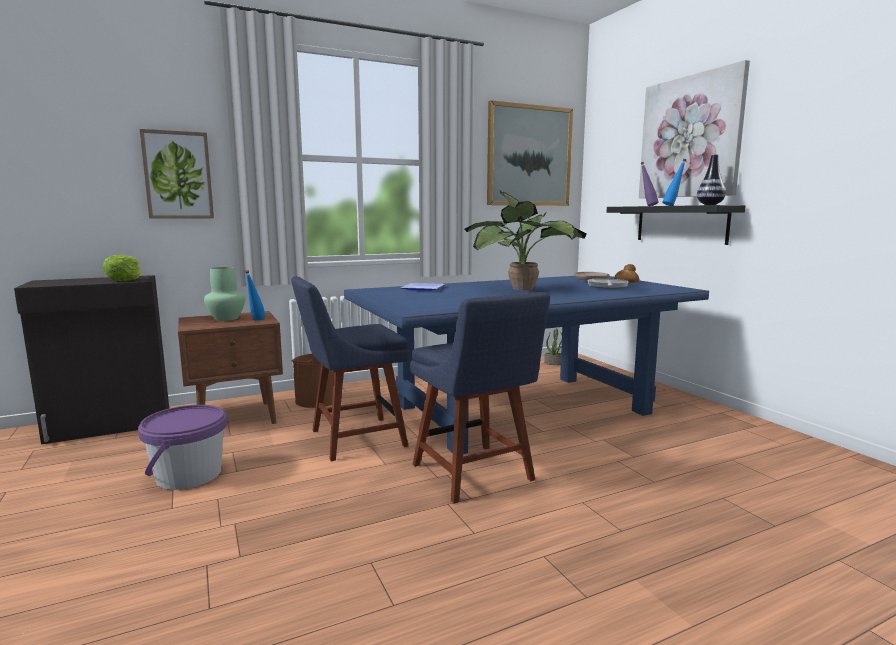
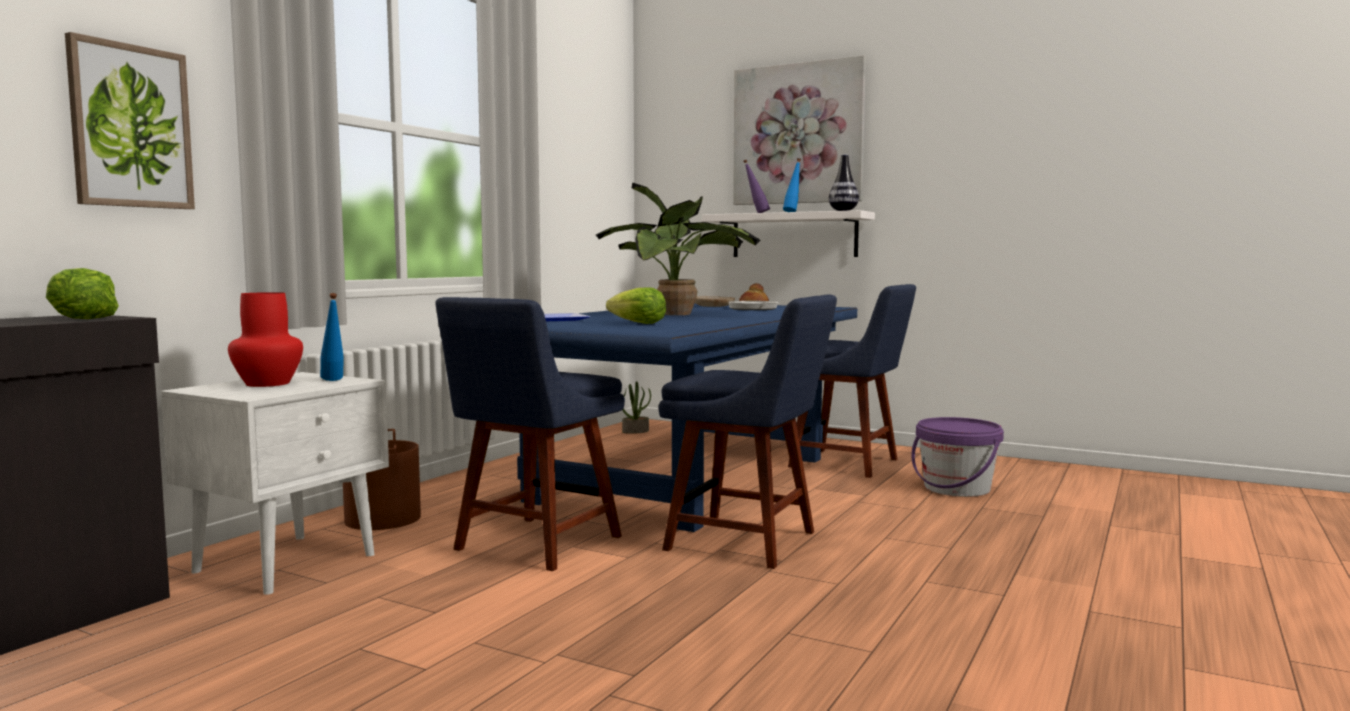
camera: 35 degrees left, 5 degrees down
(188, 475) = (366, 635): purple bucket -> purple bucket (956, 488)
(226, 318) = (268, 384): green vase -> red vase
(237, 418) = (288, 562): brown nightstand -> white nightstand
(450, 298) = (638, 323): none -> lettuce
(529, 156) = (584, 144): picture -> none
(670, 423) = (849, 464): none -> blue chair
(681, 224) = (794, 235): black shelf -> white shelf

